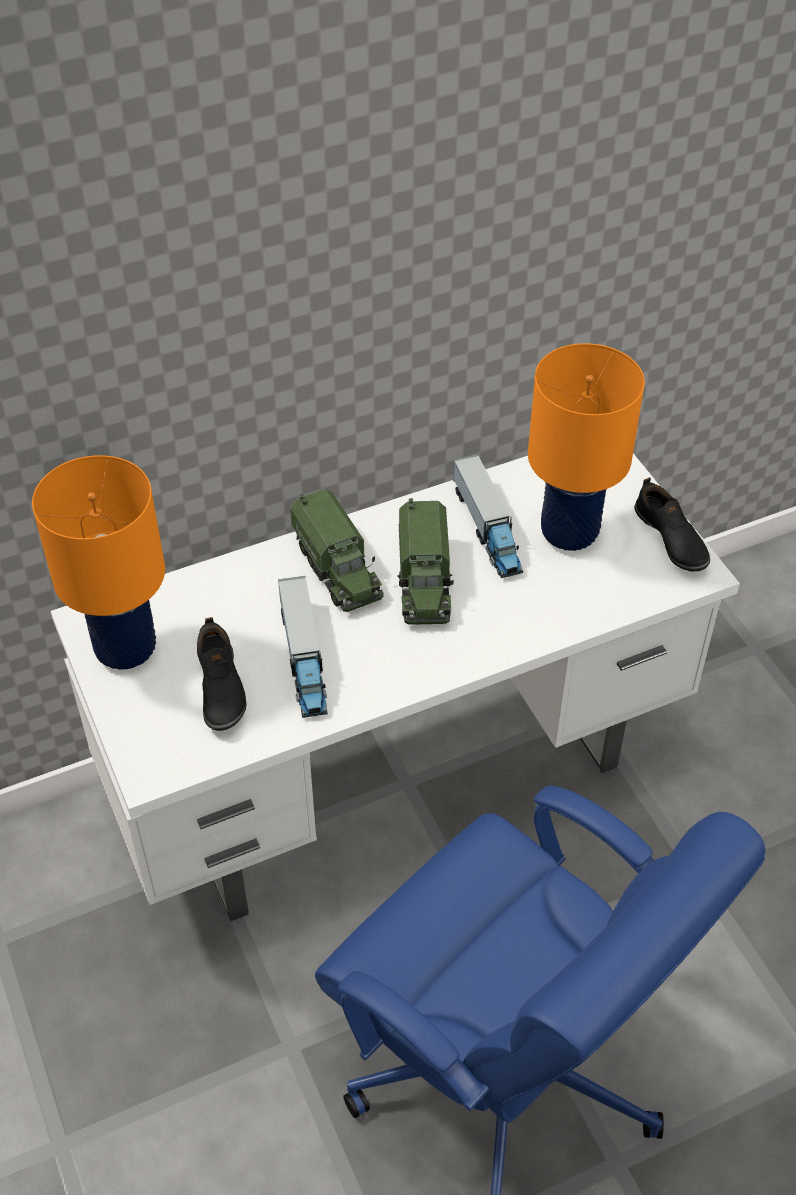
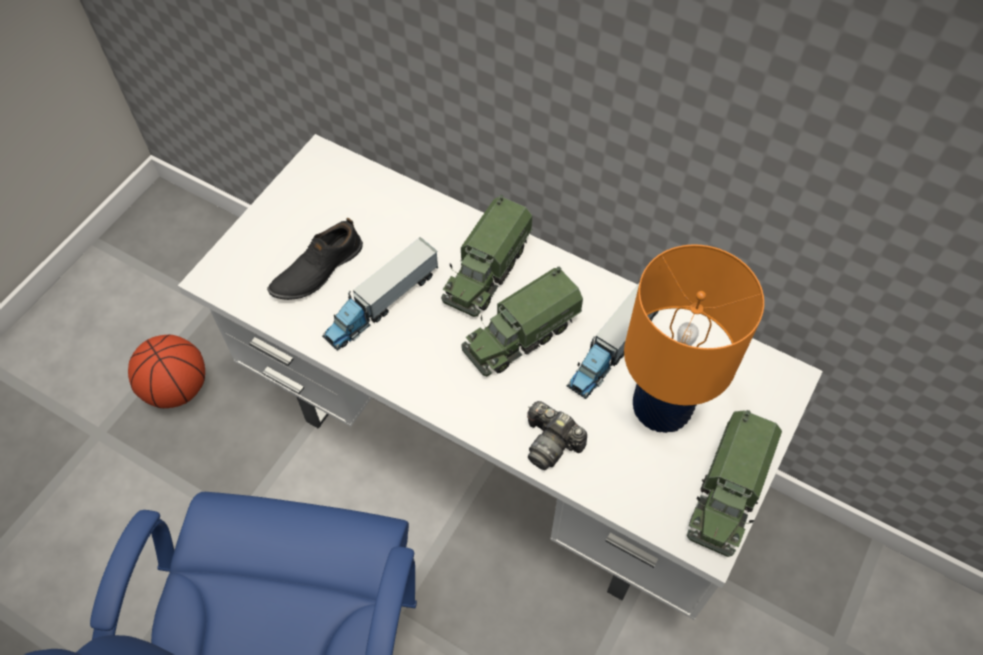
camera: 55 degrees right, 10 degrees up
(76, 1029) = (177, 388): none -> basketball
(127, 650) = (311, 197): orange table lamp -> none
(543, 618) = (551, 442): none -> camera
(670, 539) = (727, 493): black shoe -> toy truck

